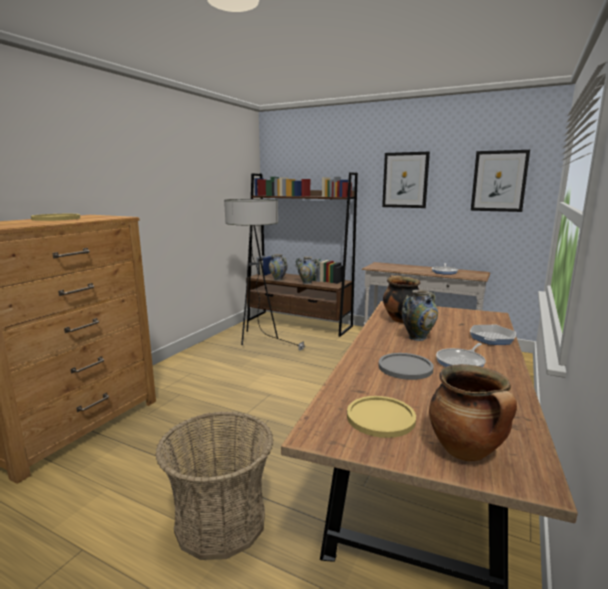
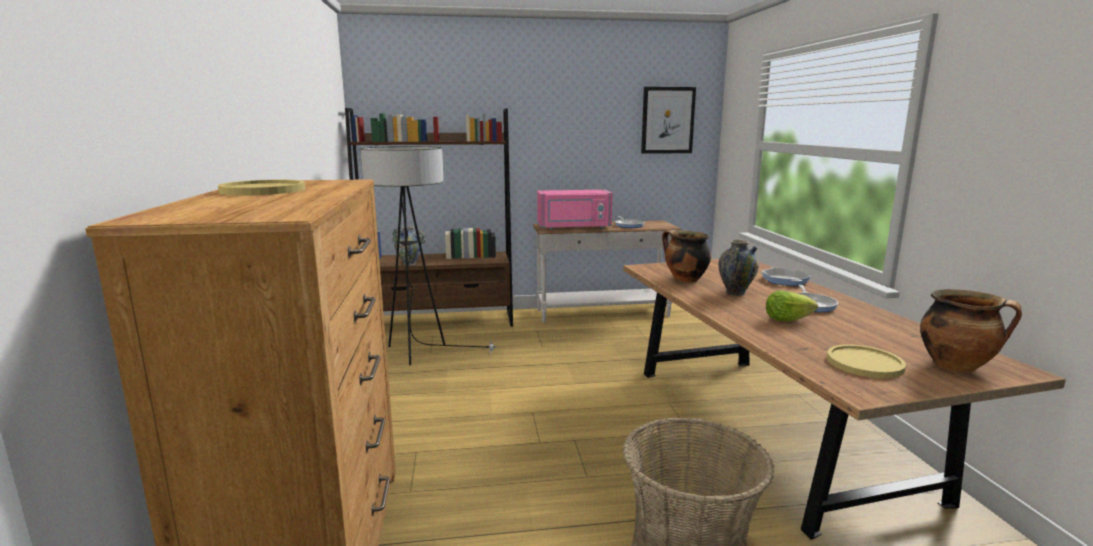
camera: 35 degrees left, 0 degrees up
(307, 282) = (457, 262): vase -> none
(395, 268) = (574, 227): none -> pink microwave
(405, 180) = (566, 119): picture -> none
(405, 367) = (787, 319): grey plate -> lettuce

